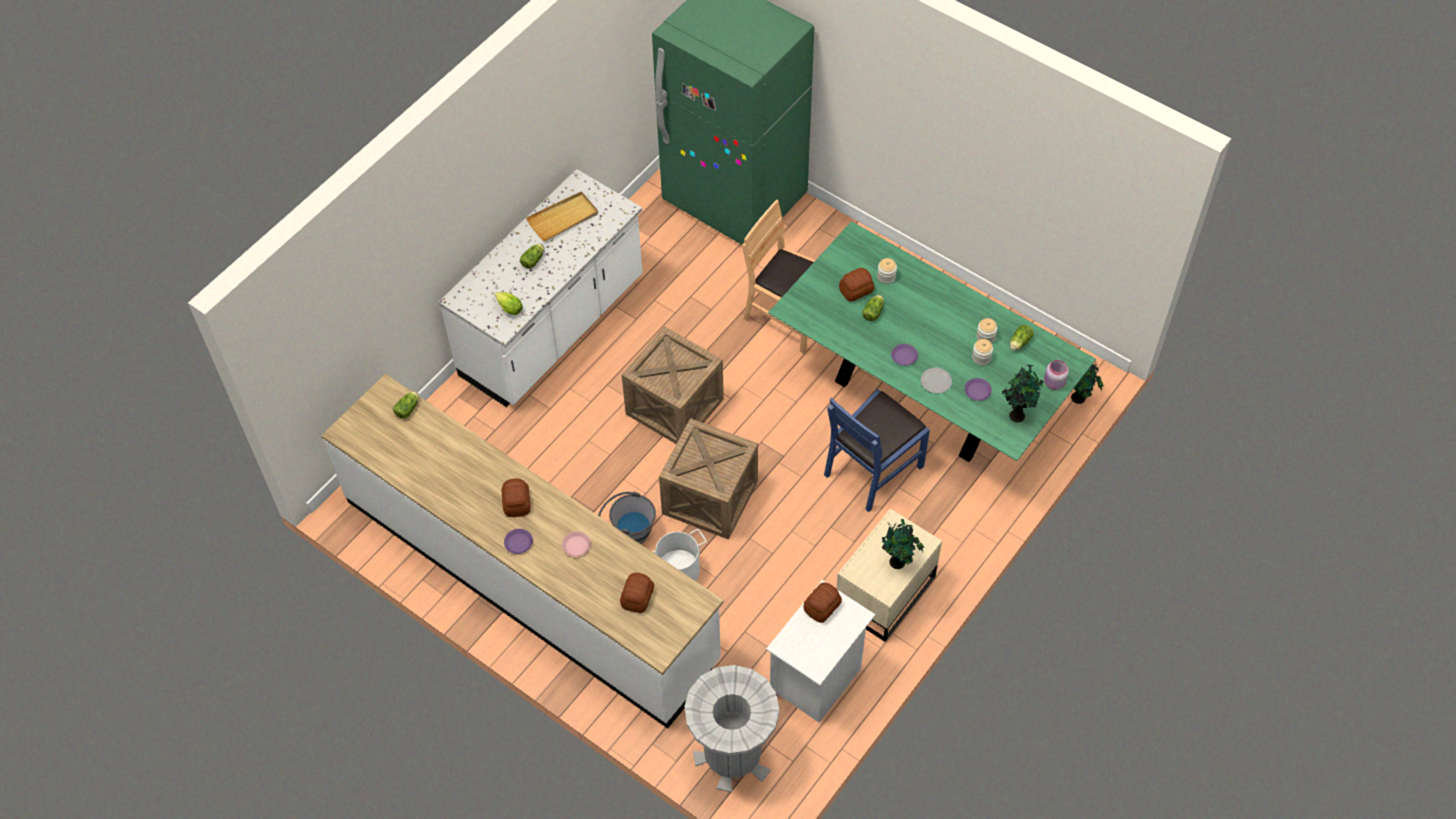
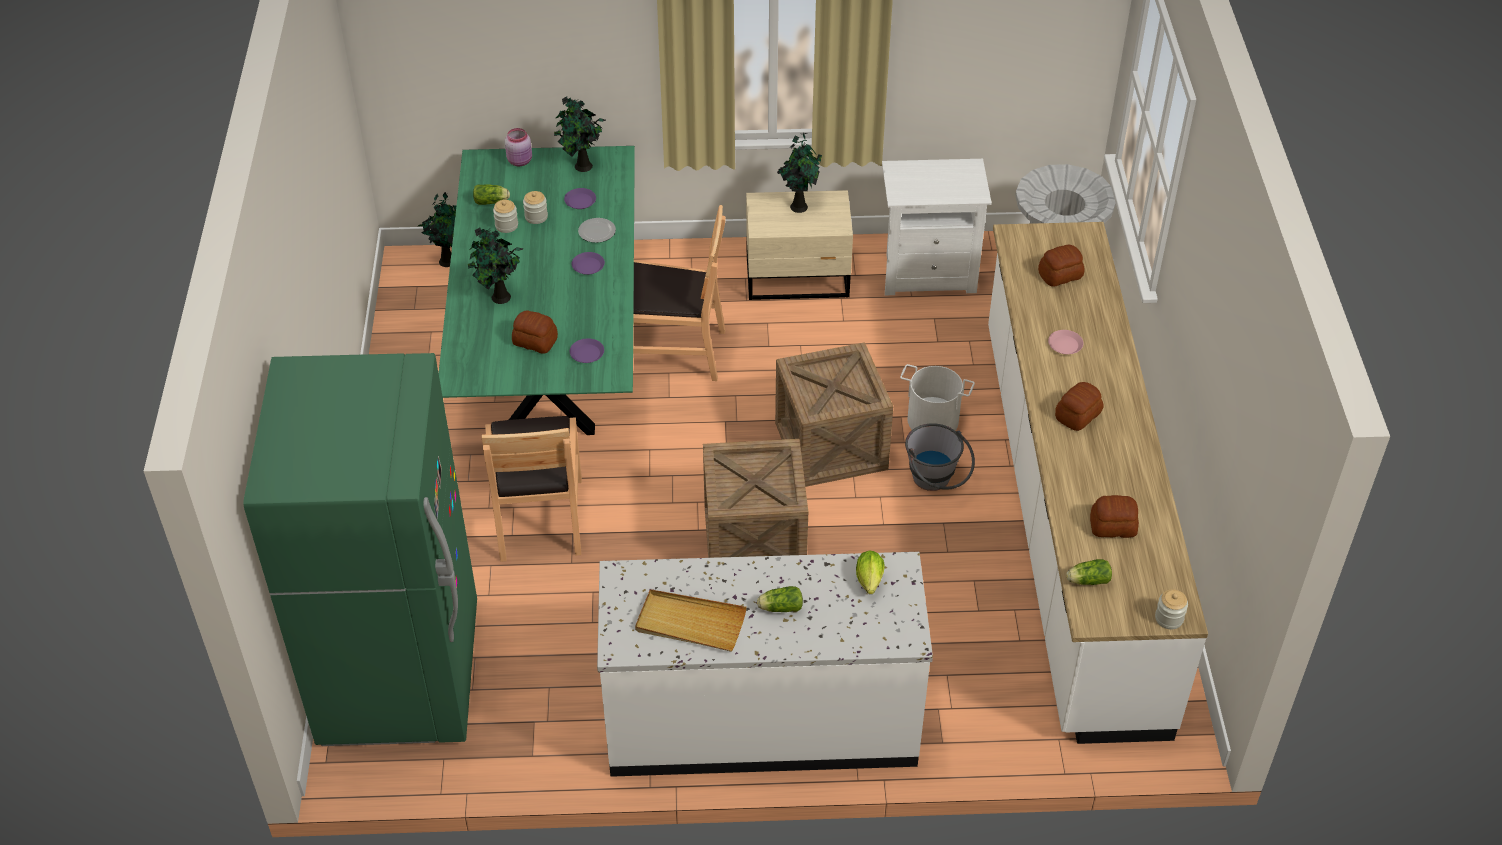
camera: 130 degrees left, 10 degrees down
(518, 543) = (1114, 386): purple plate -> purple plate (587, 353)
(823, 606) = (912, 191): bread -> bread (1112, 526)
(872, 469) = (674, 352): blue chair -> brown chair
(873, 311) = (551, 314): lettuce -> none
(886, 277) = (494, 329): jar -> jar (1169, 618)
(913, 295) = (499, 298): none -> potted plant

